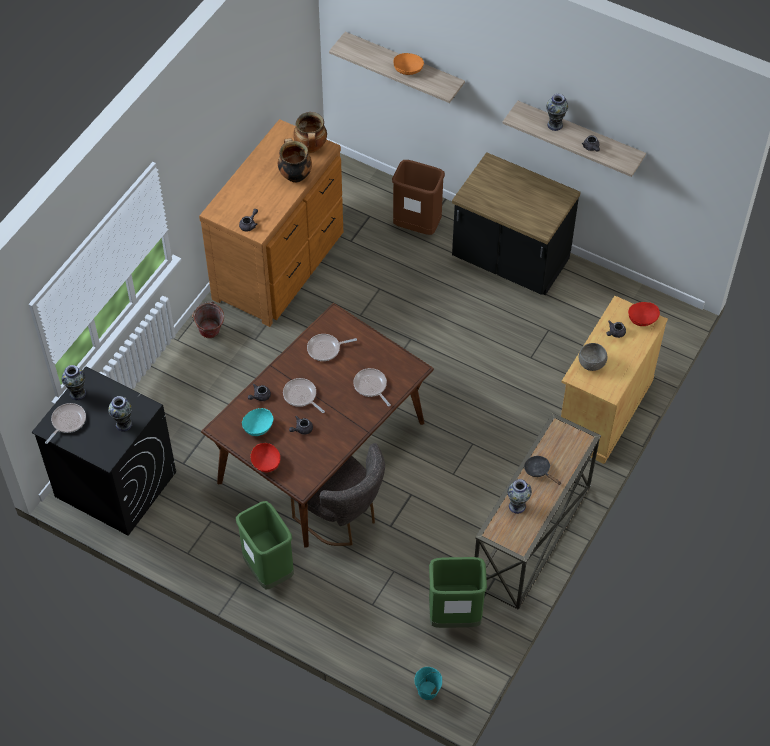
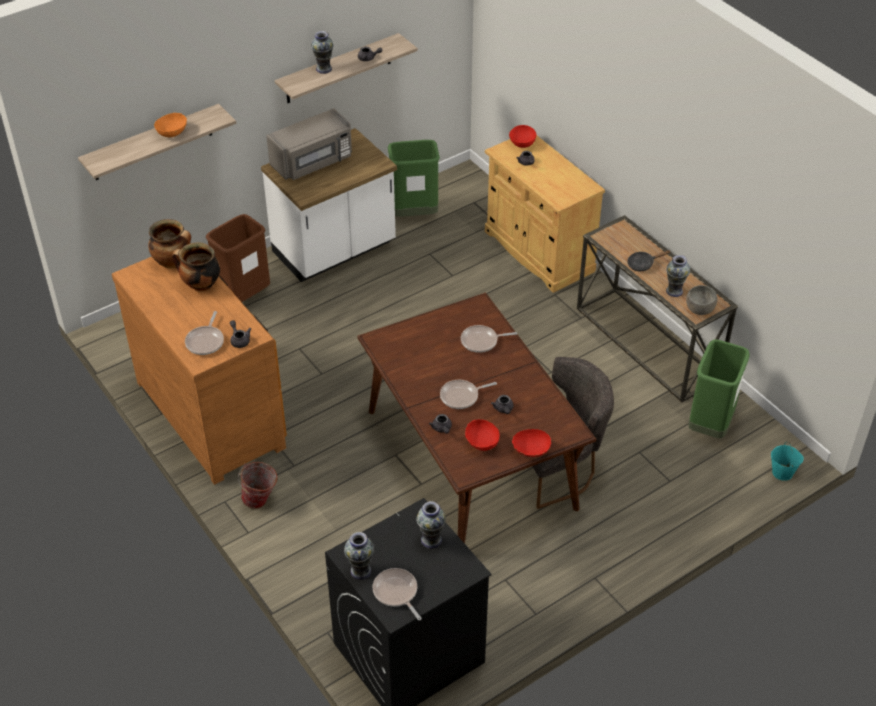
camera: 65 degrees left, 10 degrees down
(258, 427) = (481, 442): turquoise bowl -> red bowl
(269, 570) = (591, 549): green trash can -> green trash can (414, 214)
(326, 349) = (414, 359): frying pan -> frying pan (206, 341)
(509, 262) = (335, 250): black counter -> white counter
(514, 183) = (313, 162): none -> grey microwave
(591, 363) = (551, 188): grey bowl -> grey bowl (699, 309)

